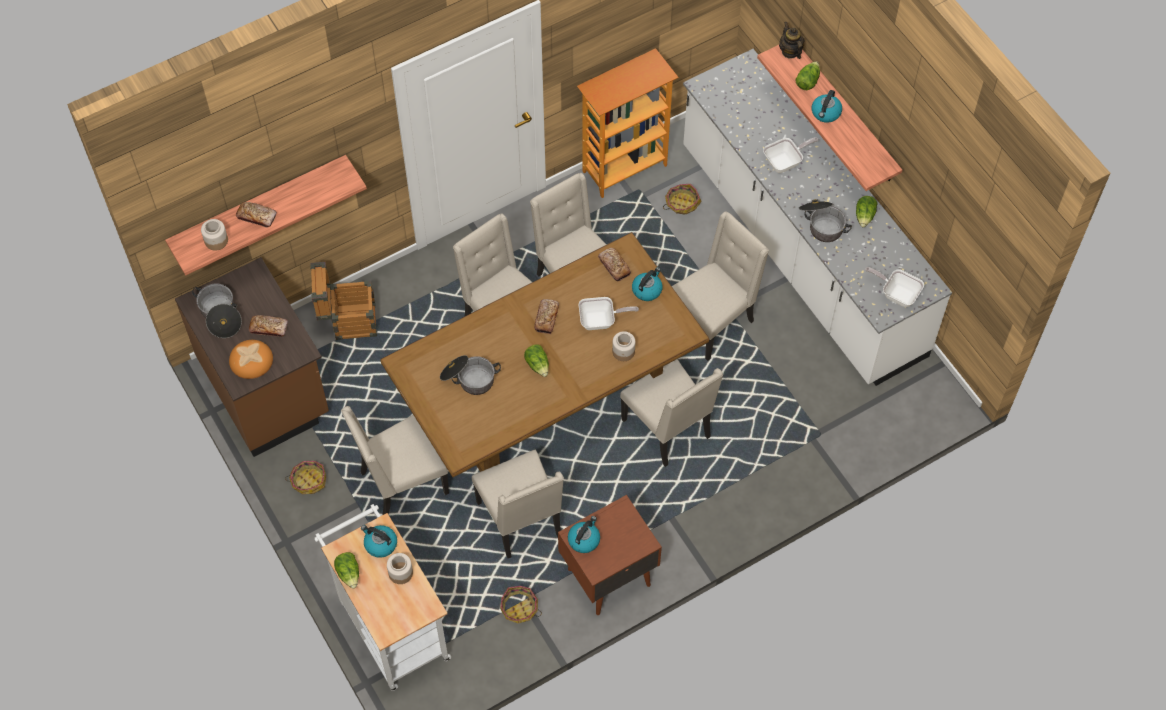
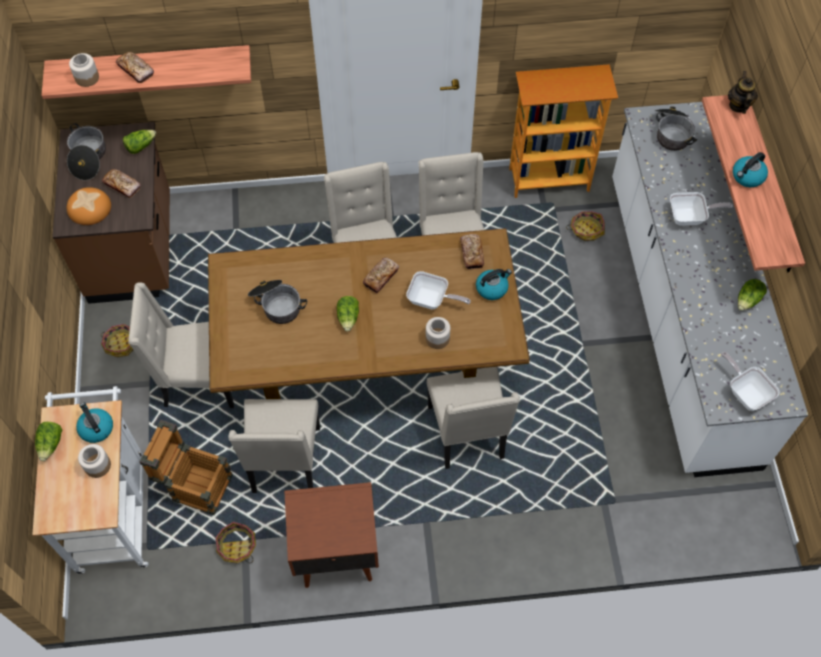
camera: 25 degrees right, 0 degrees up
(348, 321) = (235, 219): crate -> crate (196, 485)
(584, 539) = (305, 509): kettle -> none
(712, 321) = (561, 348): beige chair -> none
(807, 81) = (743, 139): lettuce -> lettuce (140, 146)
(821, 224) = (698, 291): cooking pot -> cooking pot (671, 133)

